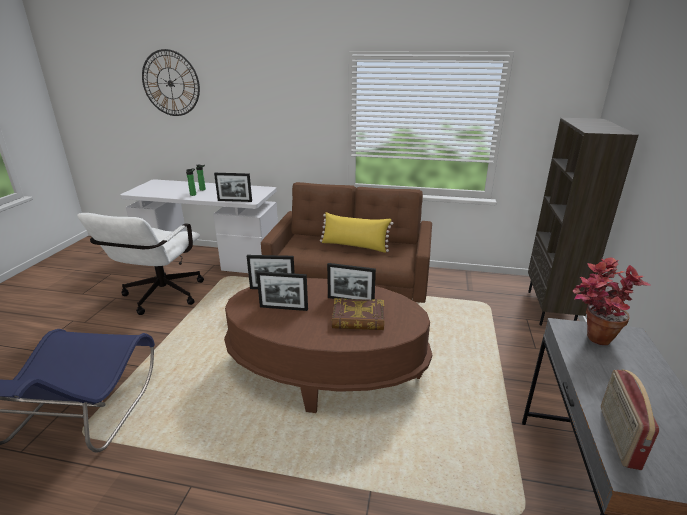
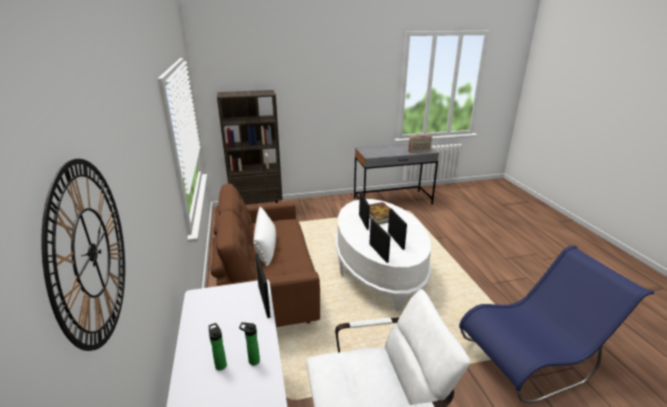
camera: 115 degrees left, 0 degrees up
(326, 370) = (379, 269): brown coffee table -> white coffee table
(354, 246) = (266, 247): yellow pillow -> white pillow
(590, 339) = (373, 153): potted plant -> none

